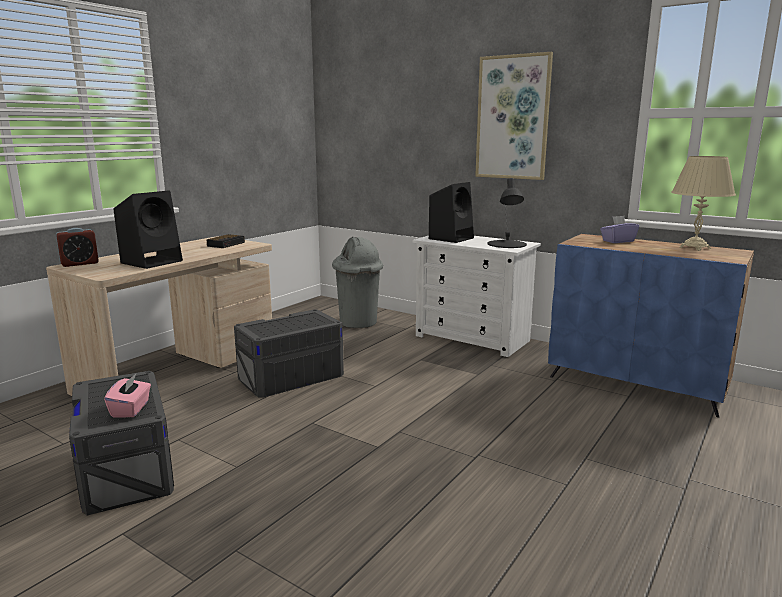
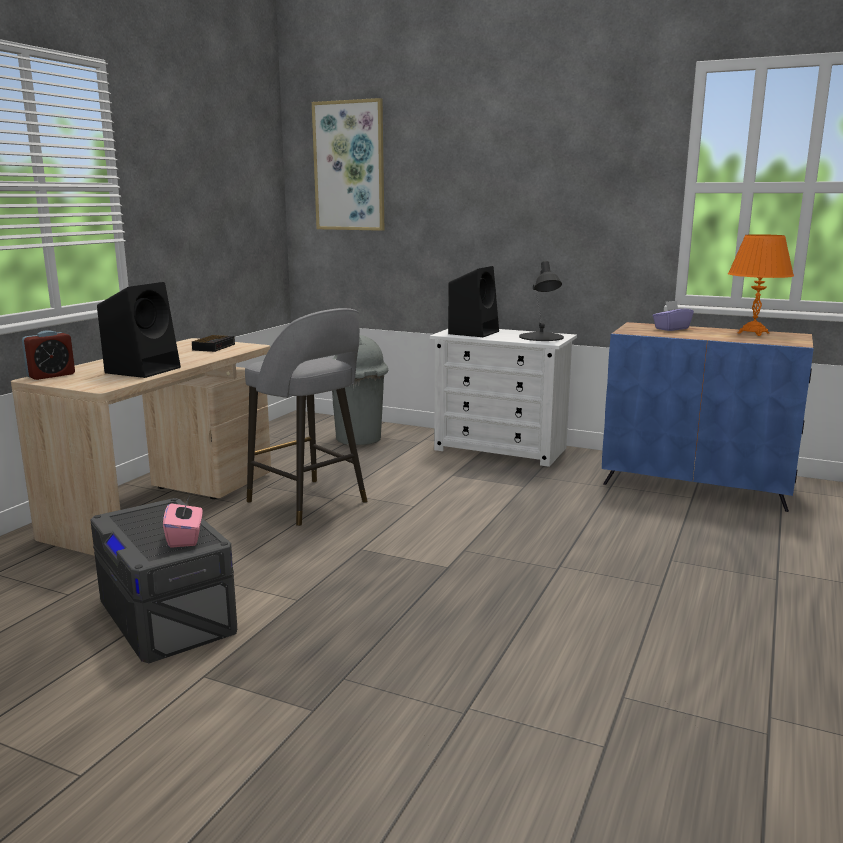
camera: 10 degrees left, 0 degrees up
(291, 377) = (309, 503): grey storage box -> grey stool
(513, 118) = (540, 191): picture -> picture (349, 166)
(694, 248) = (753, 333): beige table lamp -> orange table lamp

